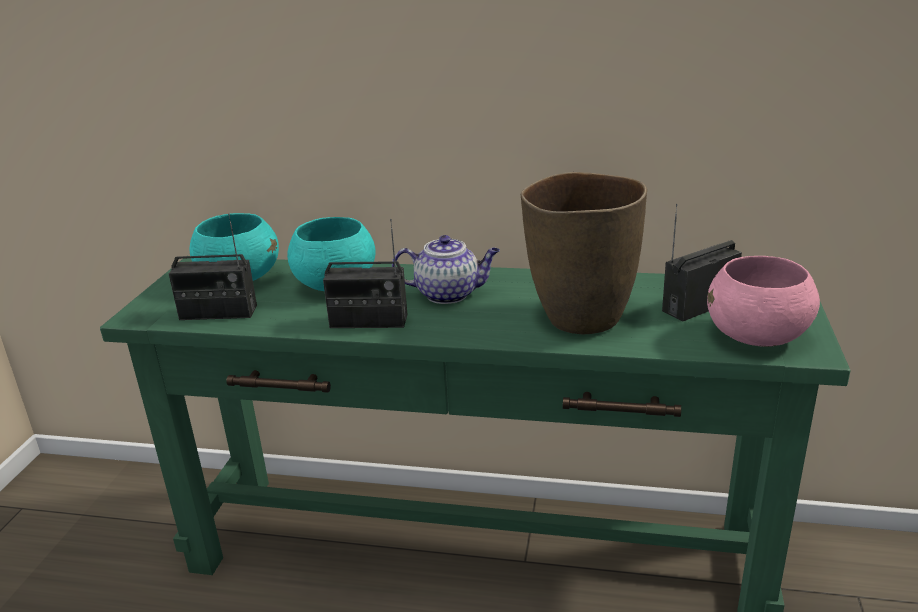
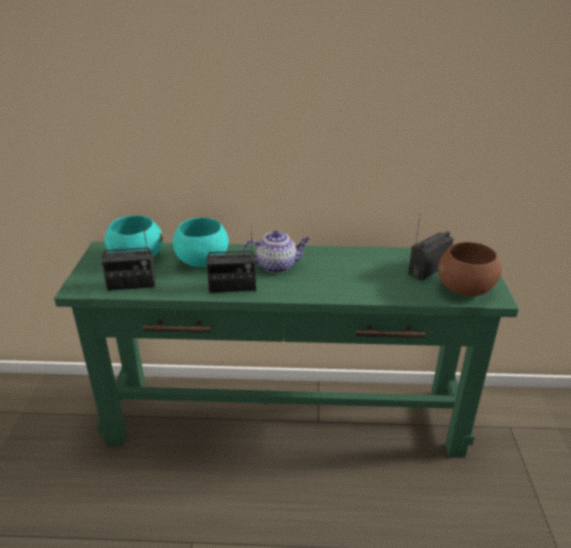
camera: 10 degrees left, 5 degrees up
(580, 319) = (362, 281): brown vase -> none
(757, 337) = (465, 289): pink bowl -> brown bowl

